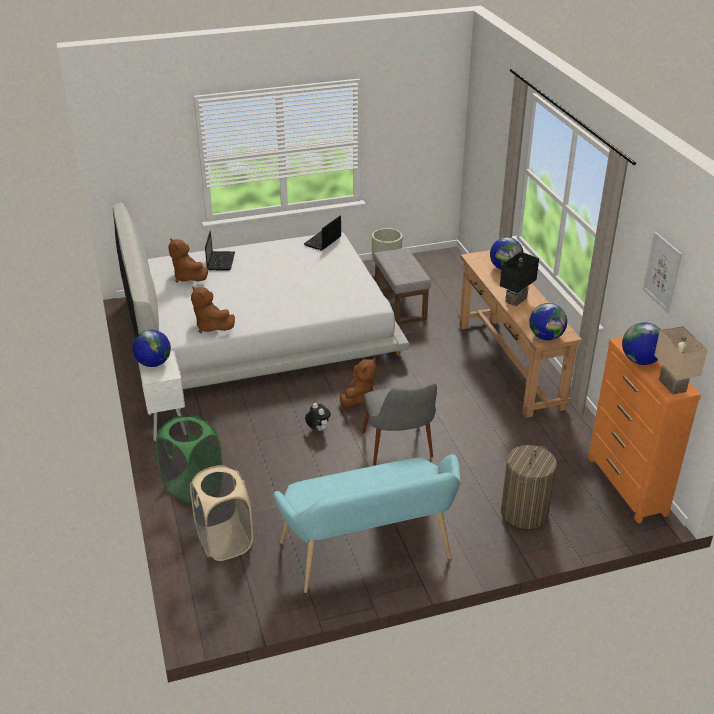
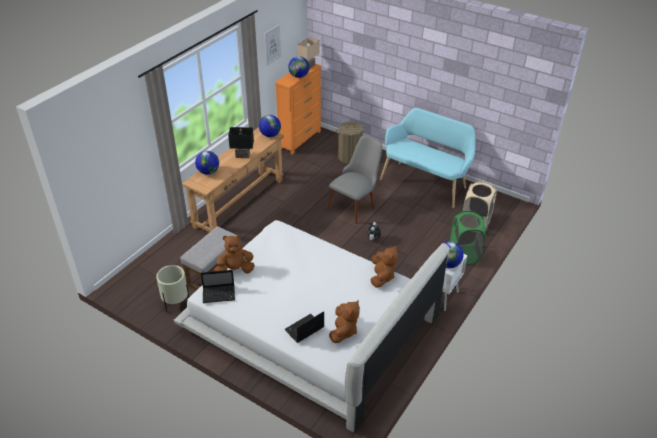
camera: 130 degrees left, 5 degrees up
(358, 398) = (331, 239): brown plush toy -> brown plush toy (235, 270)

